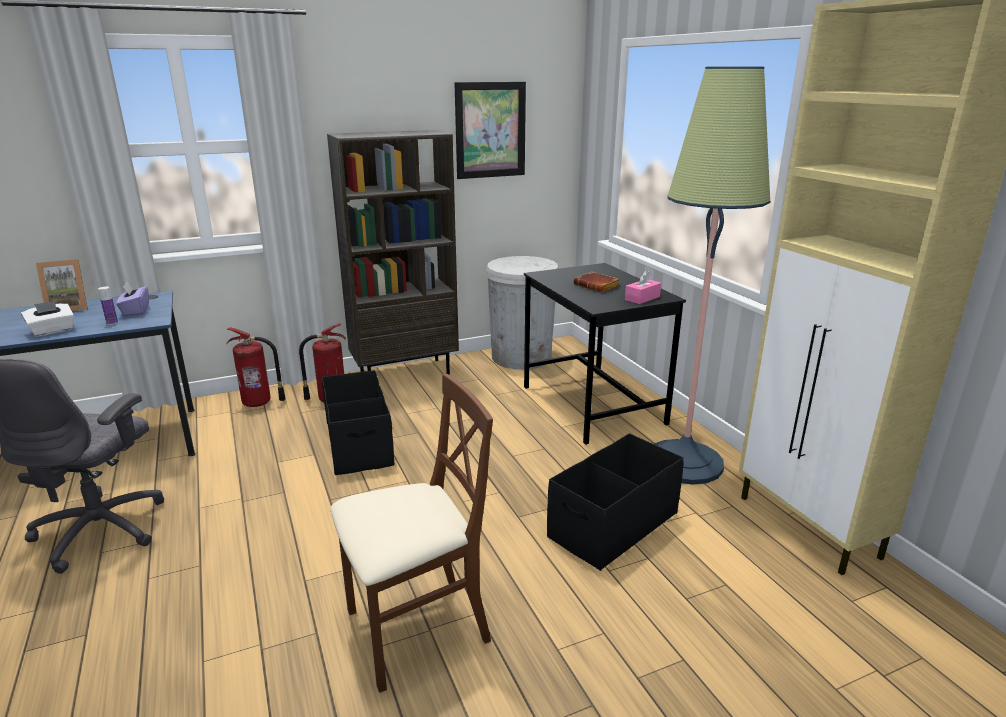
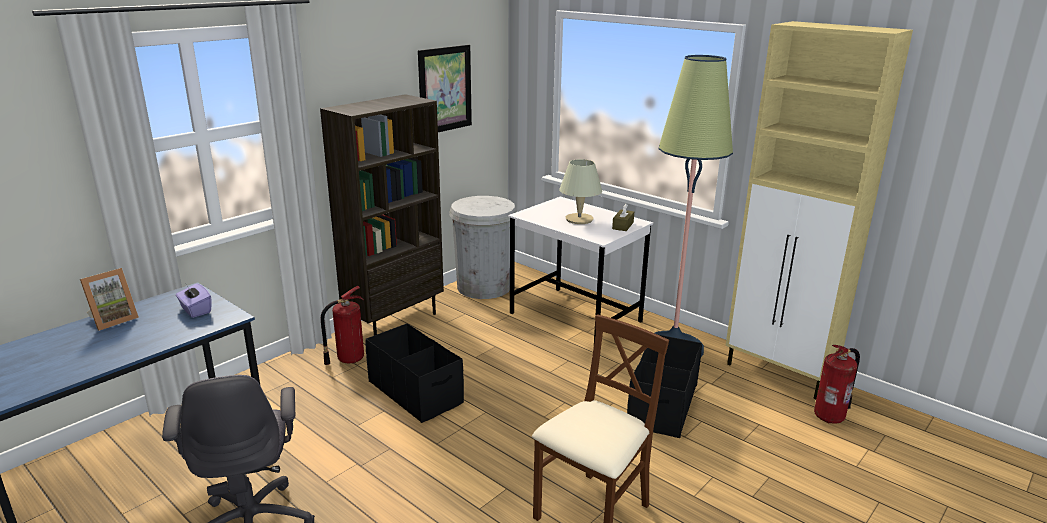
camera: 25 degrees left, 0 degrees up
(52, 331) = (138, 346): white tissue box -> none
(112, 323) = (191, 326): bottle -> none
(259, 403) = (281, 378): fire extinguisher -> fire extinguisher (831, 417)
(593, 405) = (576, 318): black desk -> white desk
(598, 286) = (579, 219): brown book -> beige table lamp
(642, 298) = (623, 225): pink tissue box -> brown tissue box

